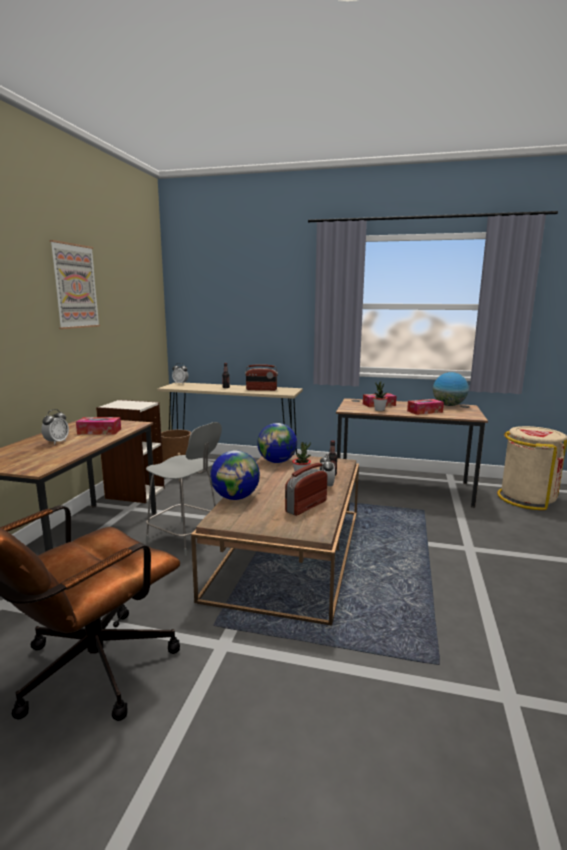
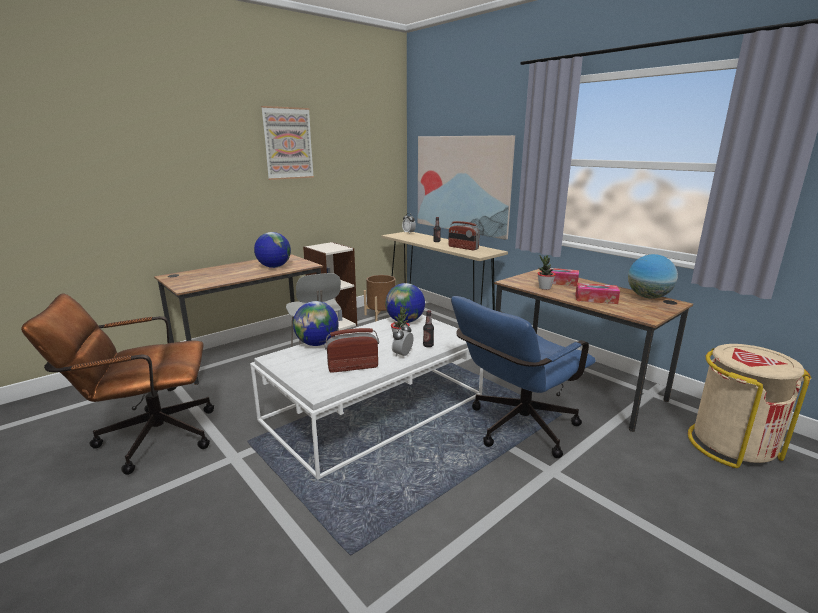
camera: 35 degrees right, 5 degrees up
(56, 442) = (234, 270): alarm clock -> none
(99, 431) = (274, 267): tissue box -> globe
(241, 330) = (462, 184): none -> picture
(289, 552) = (374, 408): brown coffee table -> white coffee table
(411, 530) = (515, 429): none -> blue office chair

